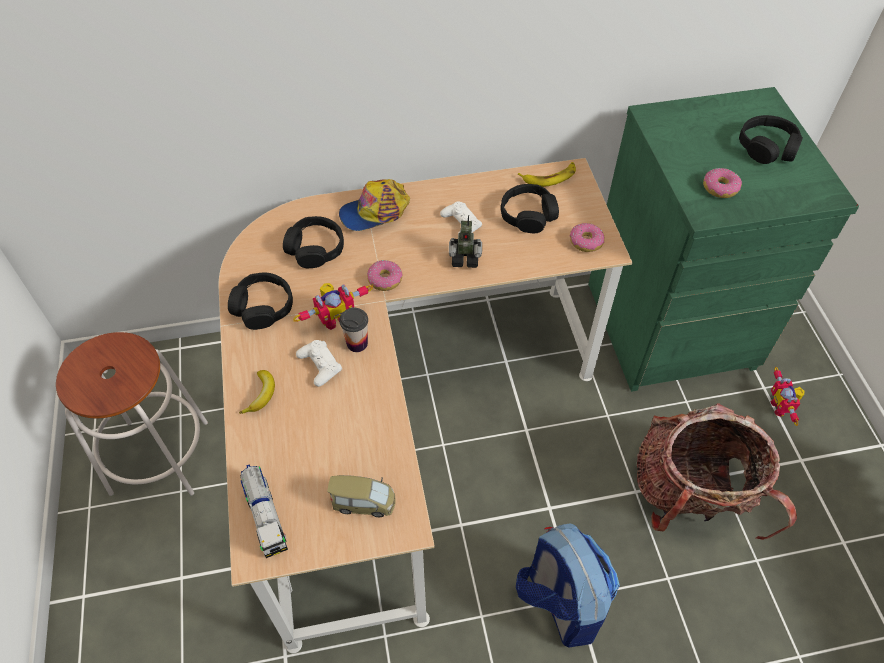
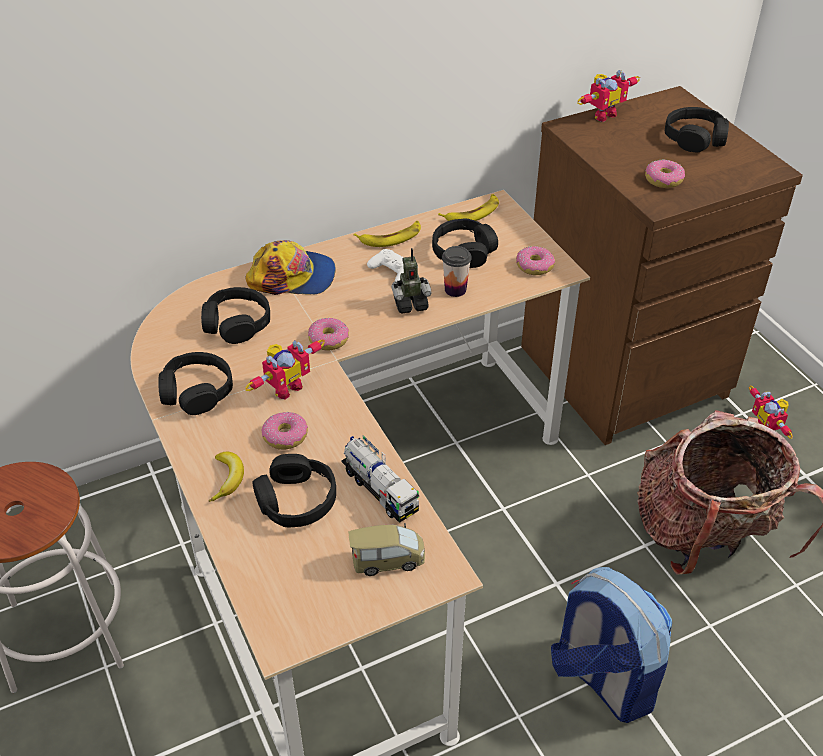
camera: 15 degrees left, 10 degrees down
(265, 516) = (279, 598): toy truck -> toy truck (379, 490)
(309, 428) = (296, 500): none -> black headphones
(320, 365) = (285, 436): white game controller -> donut
(357, 343) = (320, 407): cup -> cup (455, 290)
(375, 212) = (293, 277): cap -> cap turned 135 degrees counterclockwise
(470, 189) = (391, 237): none -> banana
(671, 326) = (625, 371): green dresser -> brown dresser
(688, 106) = (602, 114): none -> toy robot

